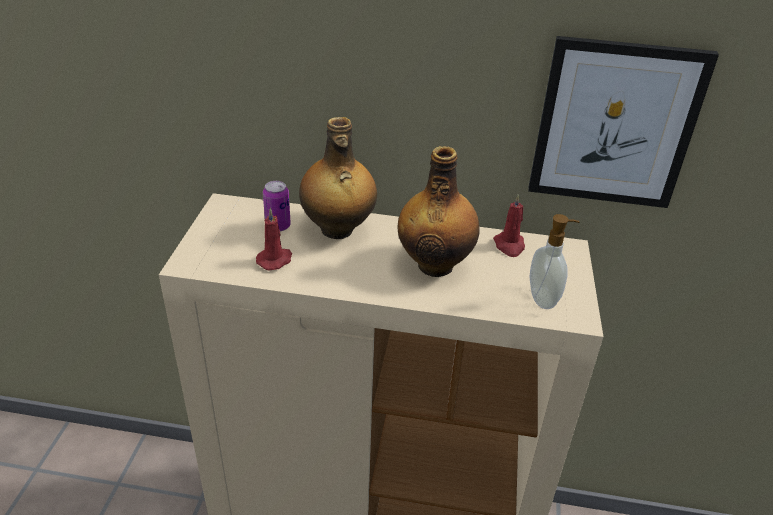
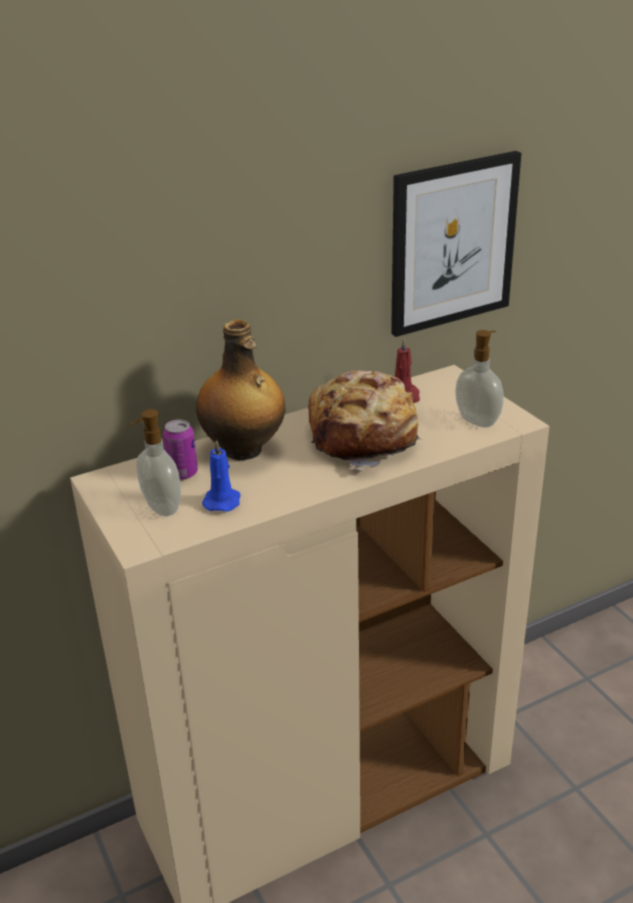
camera: 35 degrees left, 5 degrees down
(233, 243) = (160, 508): none -> soap dispenser
(275, 260) = (222, 500): red candle -> blue candle
(435, 264) = (365, 436): bottle -> bread

